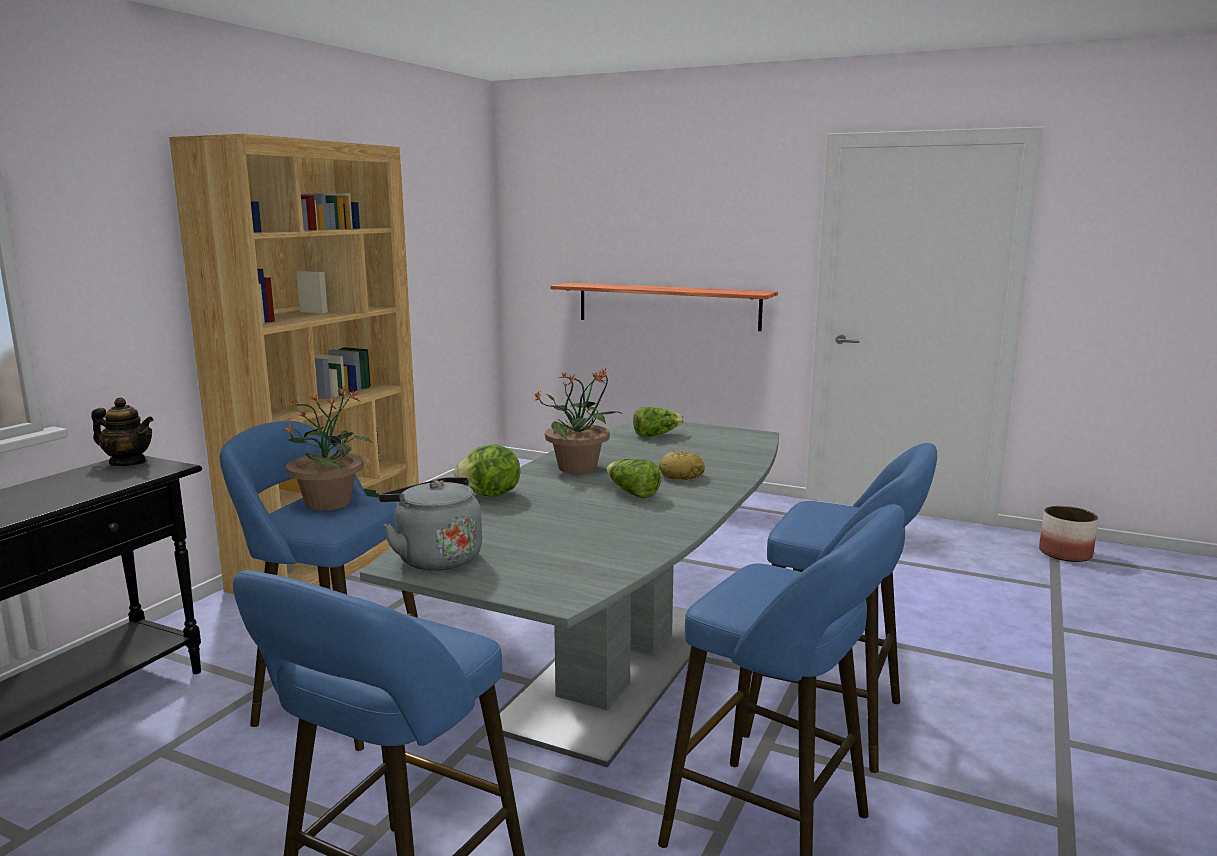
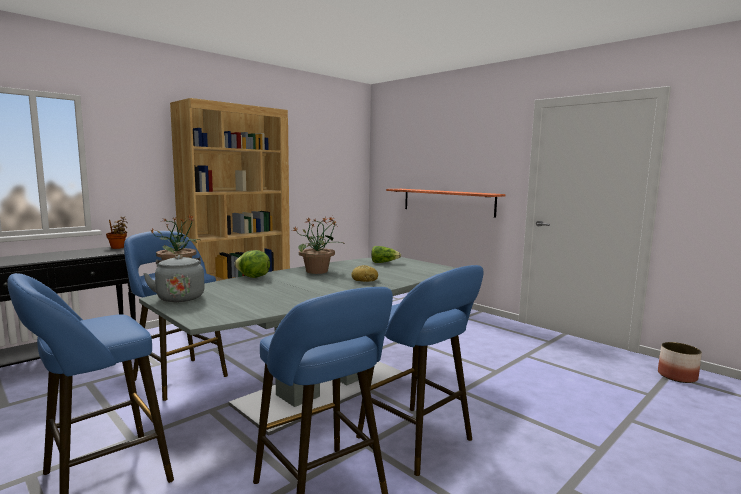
camera: 20 degrees right, 5 degrees down
(128, 463) = (118, 248): teapot -> potted plant
(632, 493) = (324, 284): lettuce -> none

